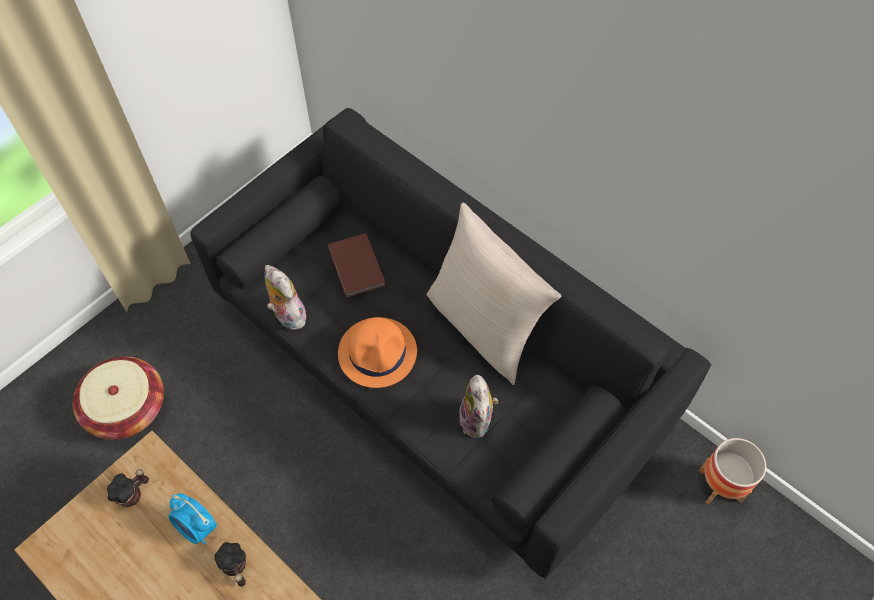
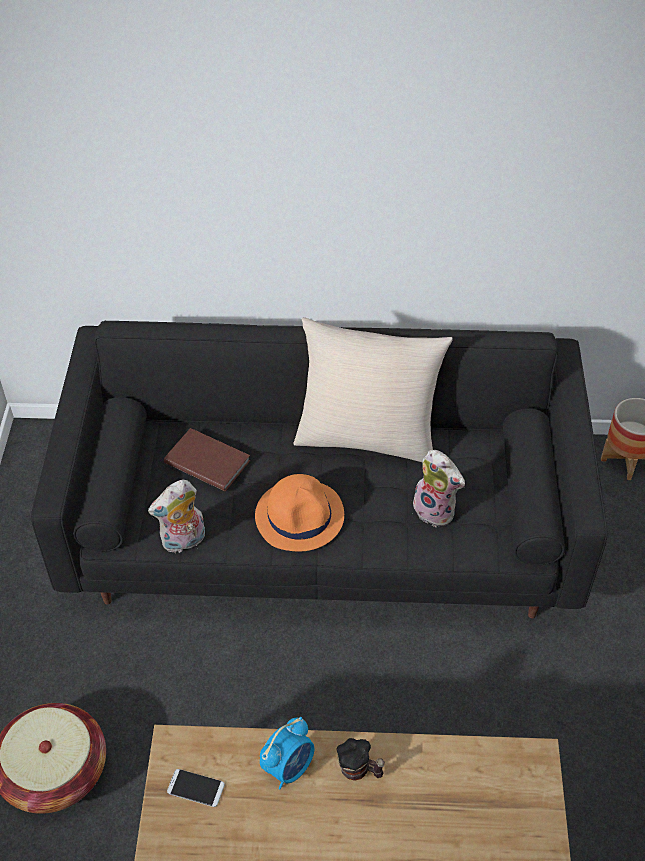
camera: 40 degrees left, 10 degrees down
(133, 494) = (196, 788): mug -> phone
(198, 528) = (288, 767): alarm clock -> alarm clock turned 45 degrees counterclockwise
(287, 315) = (183, 542): plush toy -> plush toy turned 45 degrees counterclockwise

